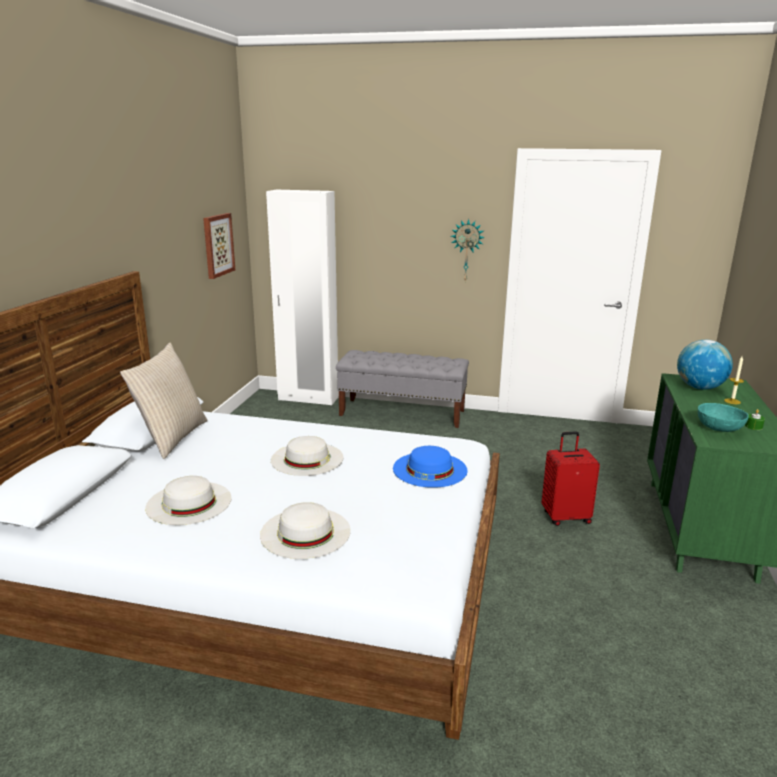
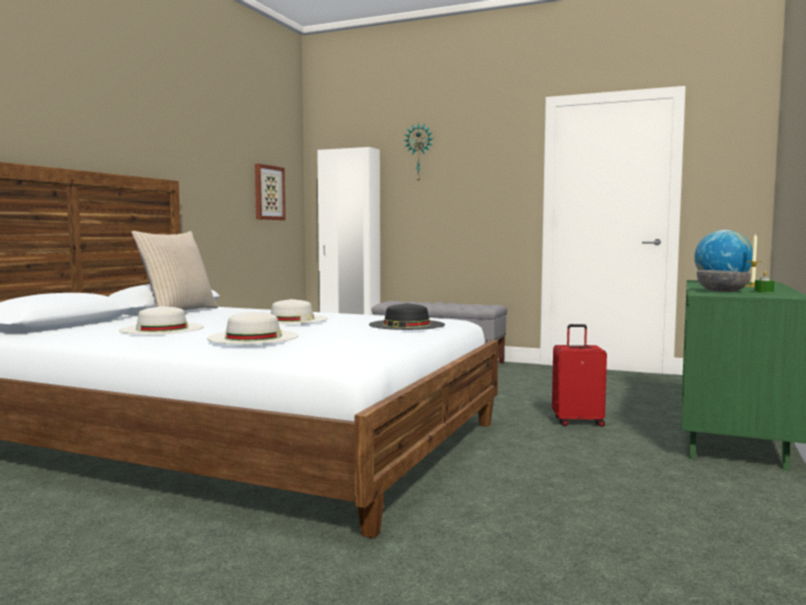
camera: 10 degrees right, 15 degrees down
(430, 469) = (406, 325): blue hat -> black hat
(467, 250) = (502, 197): wall clock -> wall clock (419, 153)
(719, 428) = (722, 291): turquoise bowl -> grey bowl

